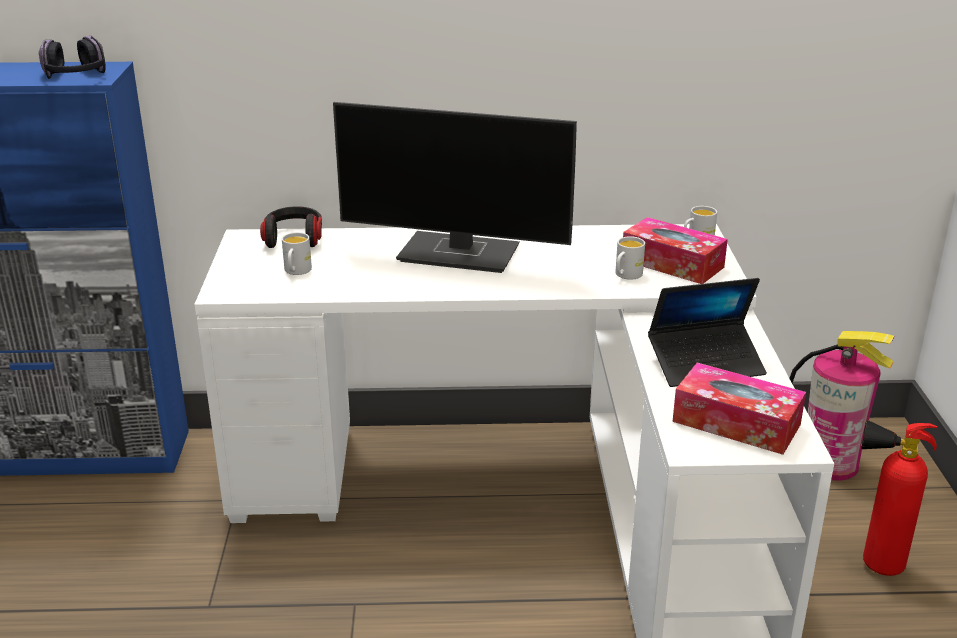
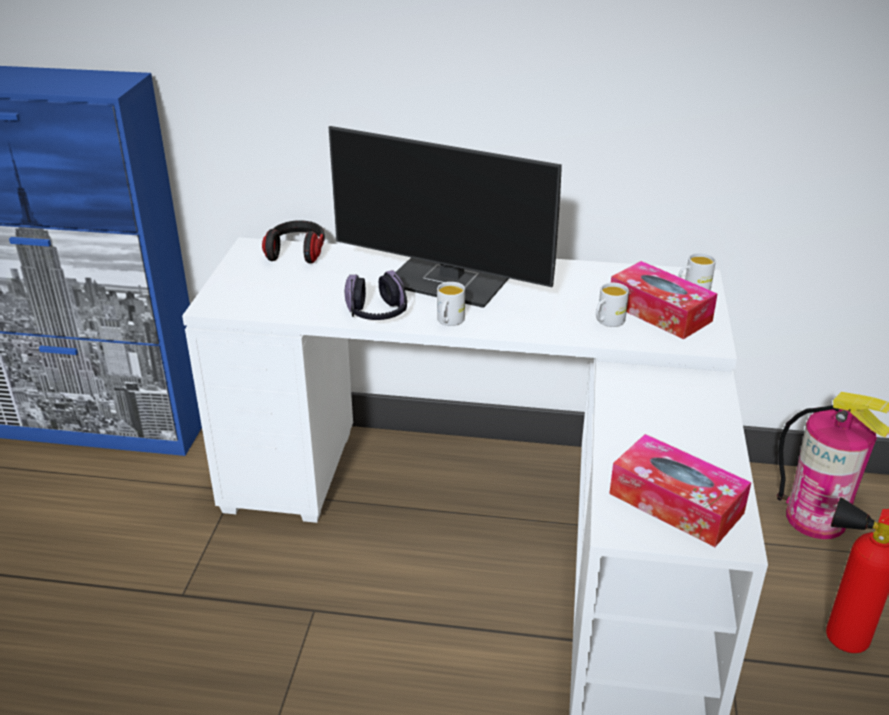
camera: 10 degrees right, 5 degrees up
(76, 77) = (90, 87): headphones -> headphones (377, 314)
(296, 271) = (287, 289): white mug -> white mug (449, 322)
(705, 364) = (664, 430): laptop -> none

